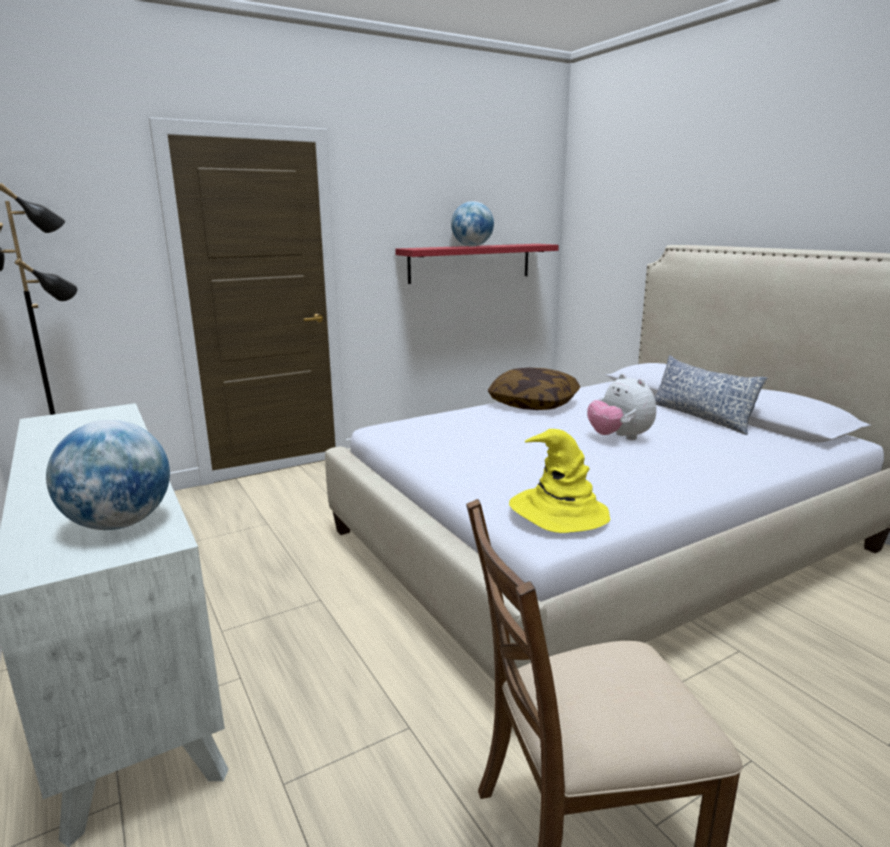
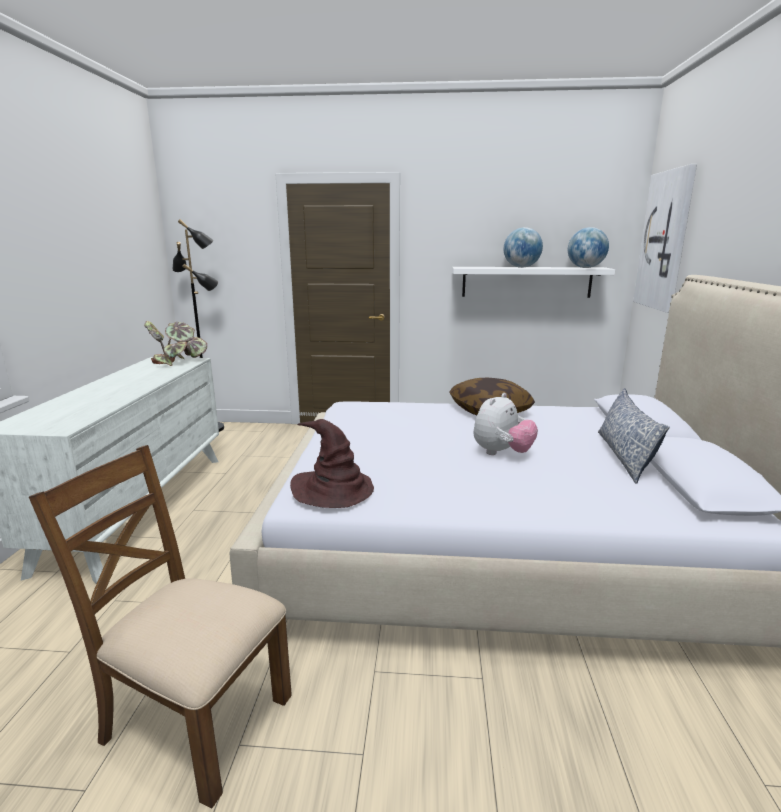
camera: 35 degrees right, 0 degrees up
(95, 417) = (178, 362): none -> potted plant
(119, 524) = (68, 417): globe -> globe (585, 268)
(470, 263) = (526, 282): red shelf -> white shelf
(557, 512) = (333, 489): yellow hat -> brown hat
(605, 215) = (665, 241): none -> picture
(619, 438) = (502, 453): plush toy -> plush toy turned 150 degrees counterclockwise

